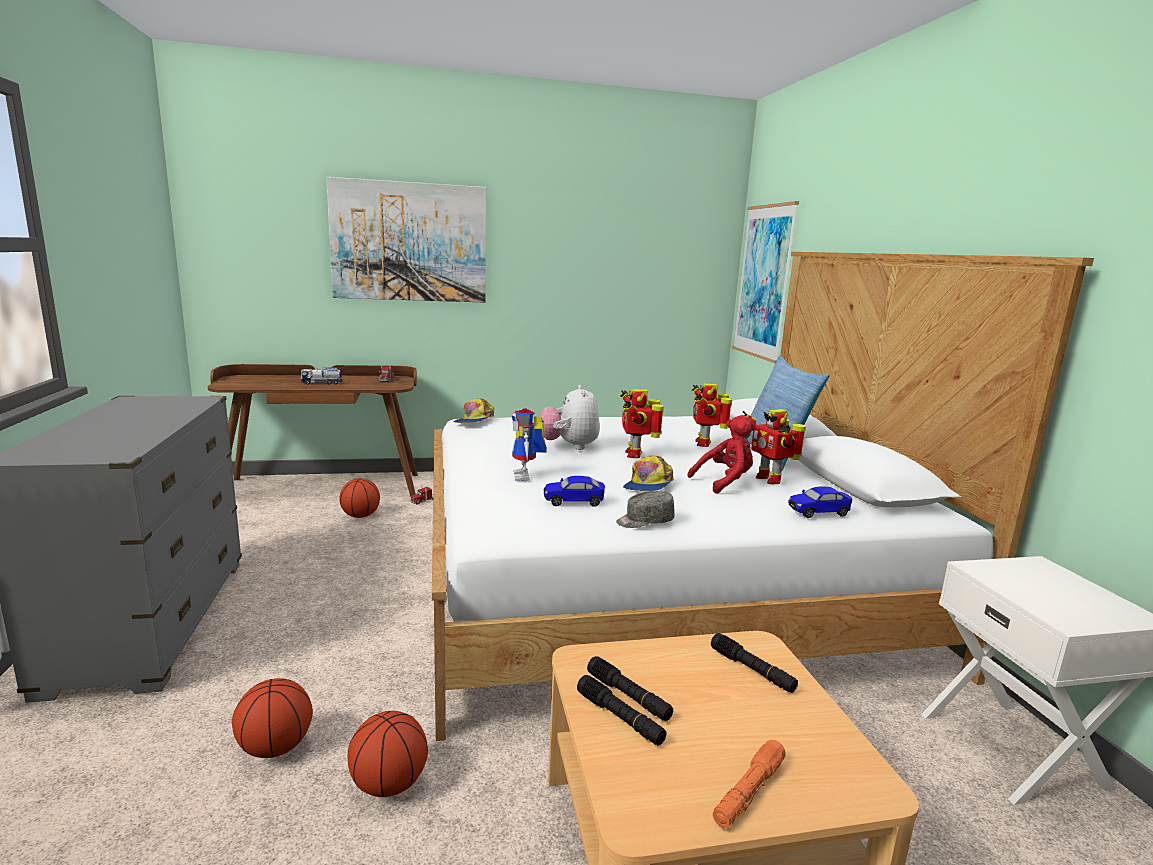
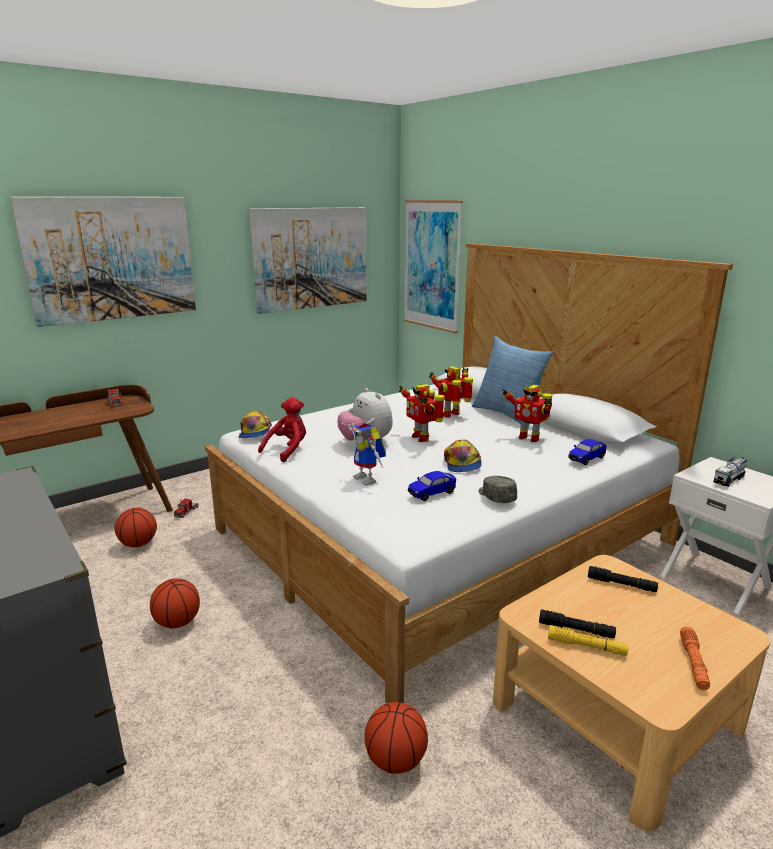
camera: 25 degrees left, 5 degrees up
(276, 748) = (280, 774): basketball -> basketball (178, 623)
(322, 383) = (54, 420): toy truck -> toy truck (729, 479)
(619, 718) = (586, 647): black flashlight -> yellow flashlight
(623, 263) = (311, 258): none -> picture
(644, 521) = (496, 497): grey cap -> grey cap turned 105 degrees clockwise
(704, 443) = (452, 415): toy robot -> toy robot turned 75 degrees clockwise
(725, 482) = (506, 448): red plush toy -> red plush toy (288, 450)

